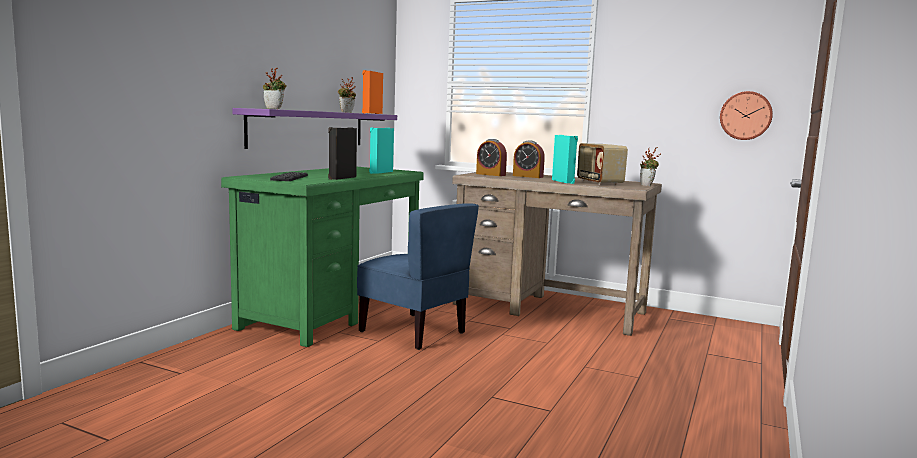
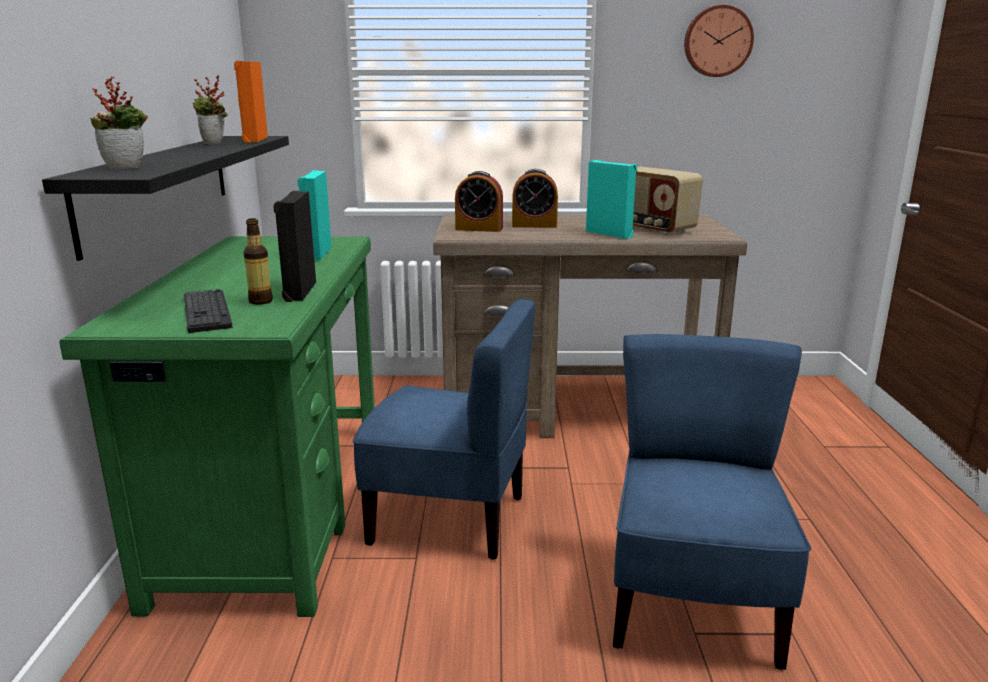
camera: 25 degrees left, 10 degrees up
(309, 129) = (160, 186): purple shelf -> black shelf
(318, 178) = (260, 301): none -> bottle
(505, 388) = (692, 605): none -> blue chair
(648, 185) = (715, 225): potted plant -> none
(745, 115) = (806, 111): wall clock -> wall clock (717, 41)

